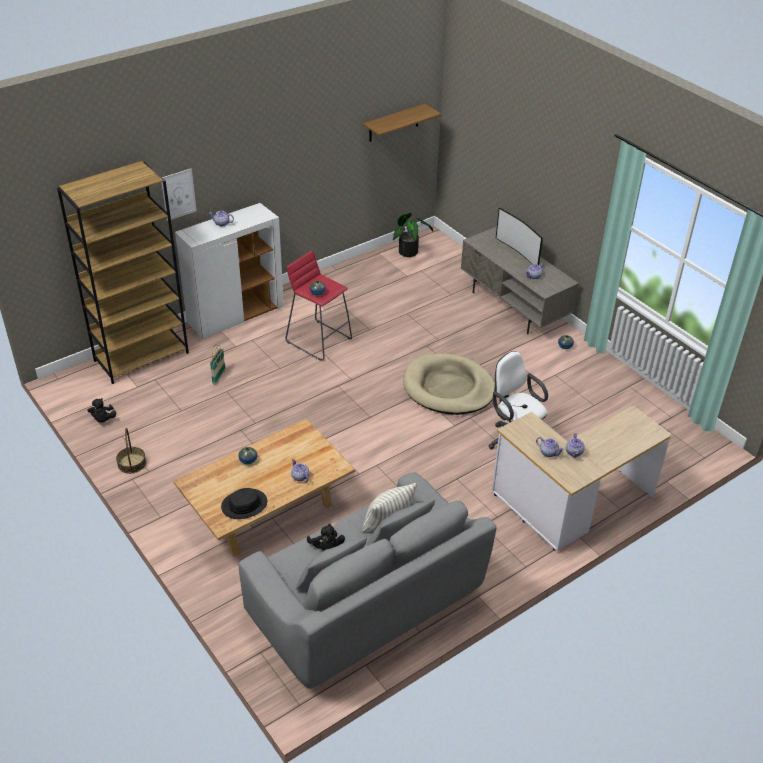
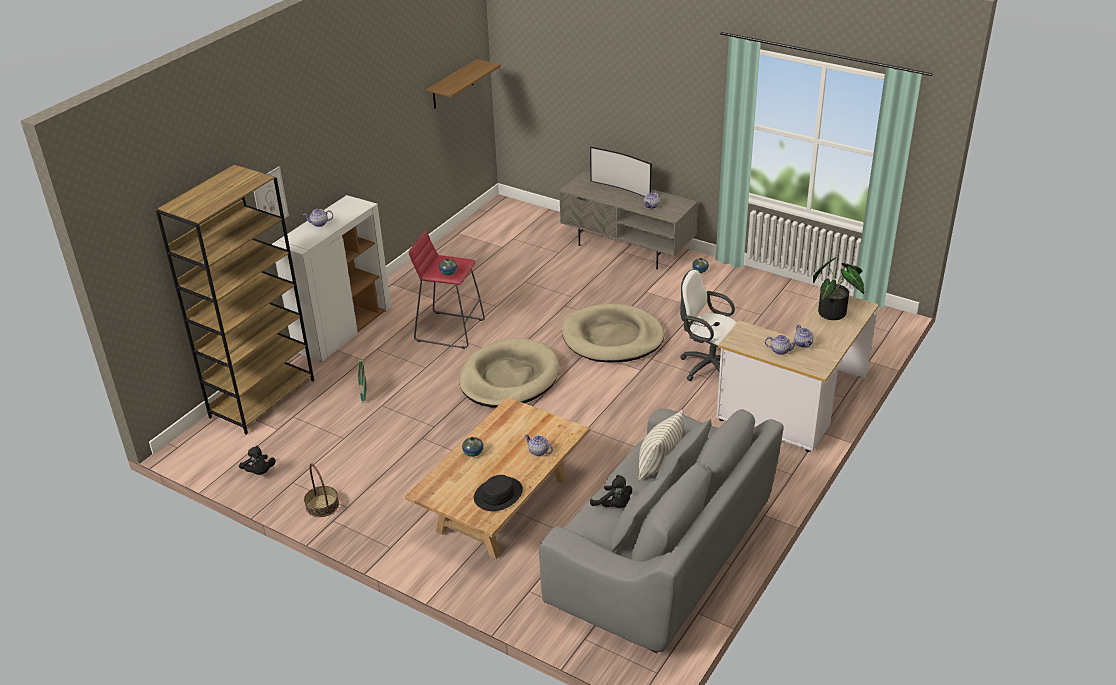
camera: 20 degrees left, 5 degrees down
(340, 398) = (509, 378): none -> beige dog bed
(410, 252) = (491, 224): potted plant -> potted plant (835, 312)

